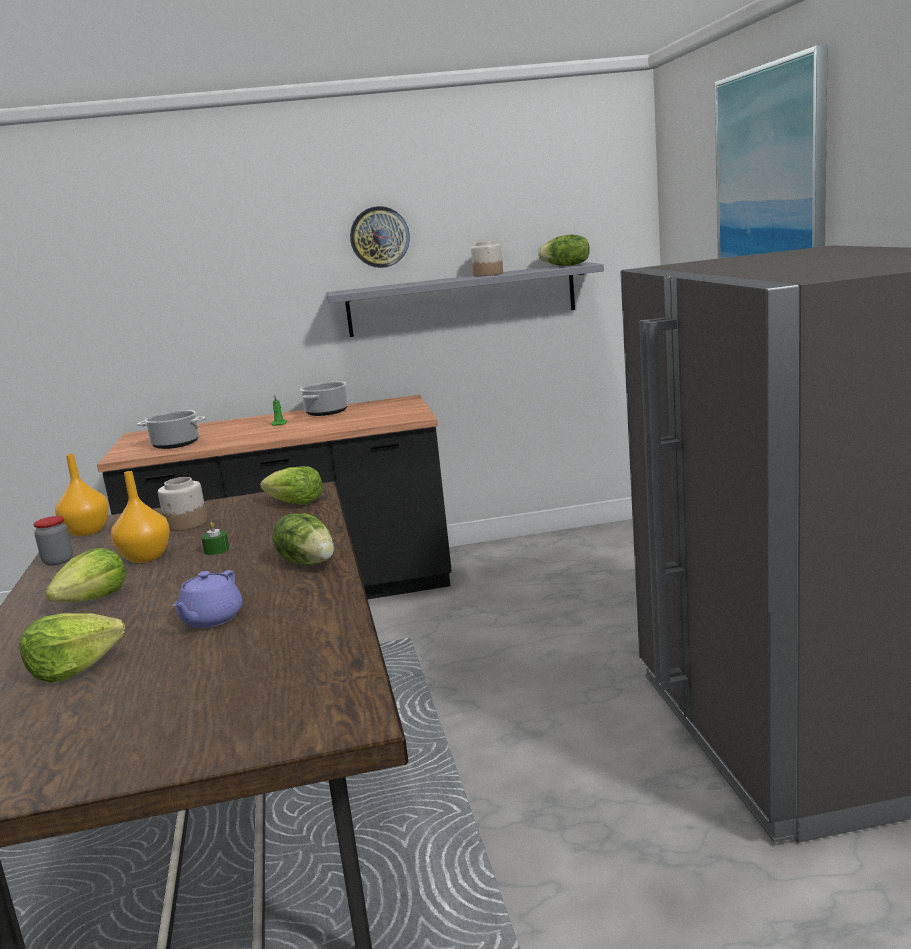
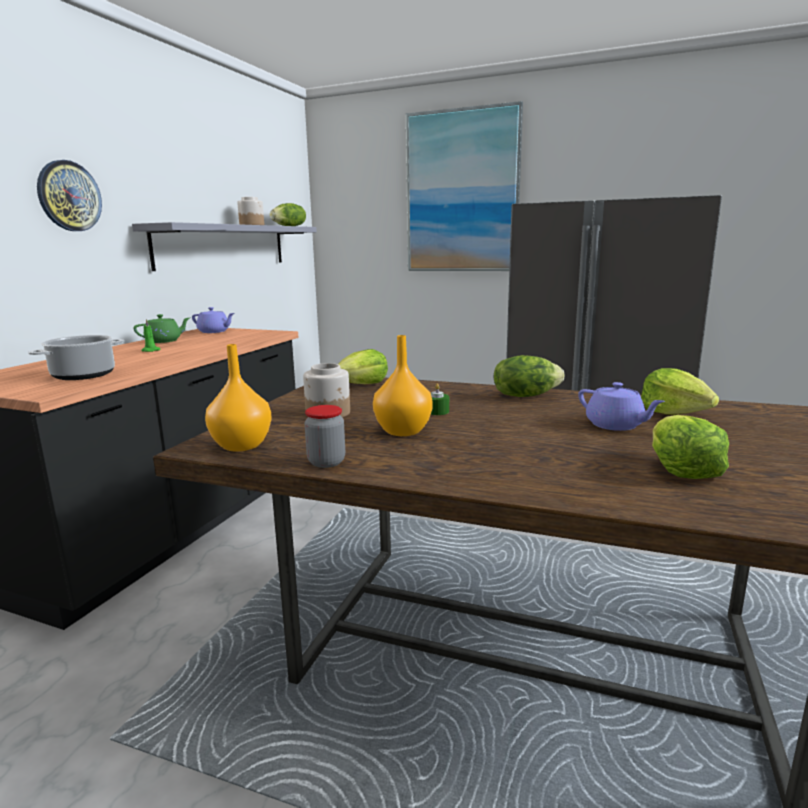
camera: 60 degrees left, 0 degrees up
(94, 599) = (497, 454): lettuce -> lettuce (674, 412)
(327, 412) = (164, 341): cooking pot -> green teapot
(379, 237) = (170, 178): wall clock -> wall clock (69, 196)
(392, 405) = (214, 332): none -> purple teapot

